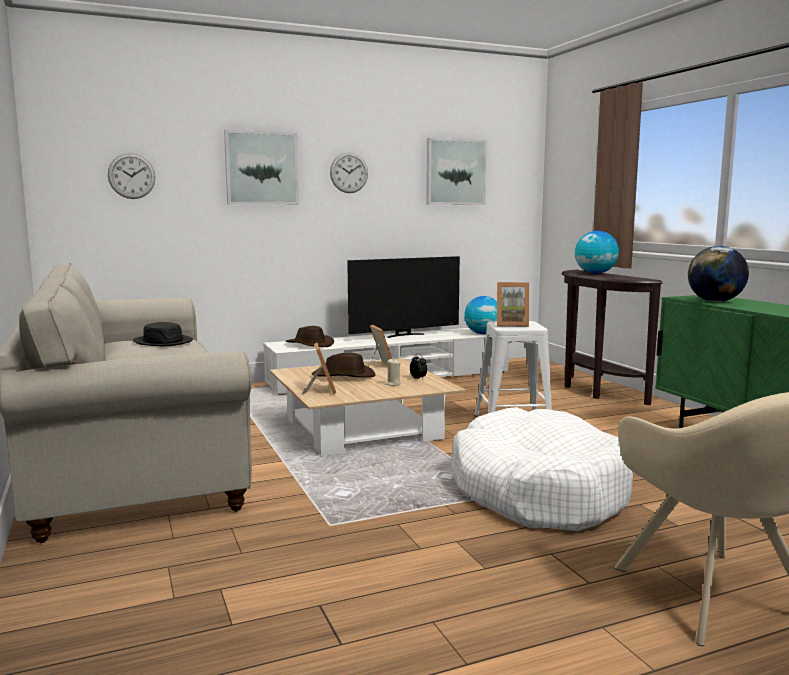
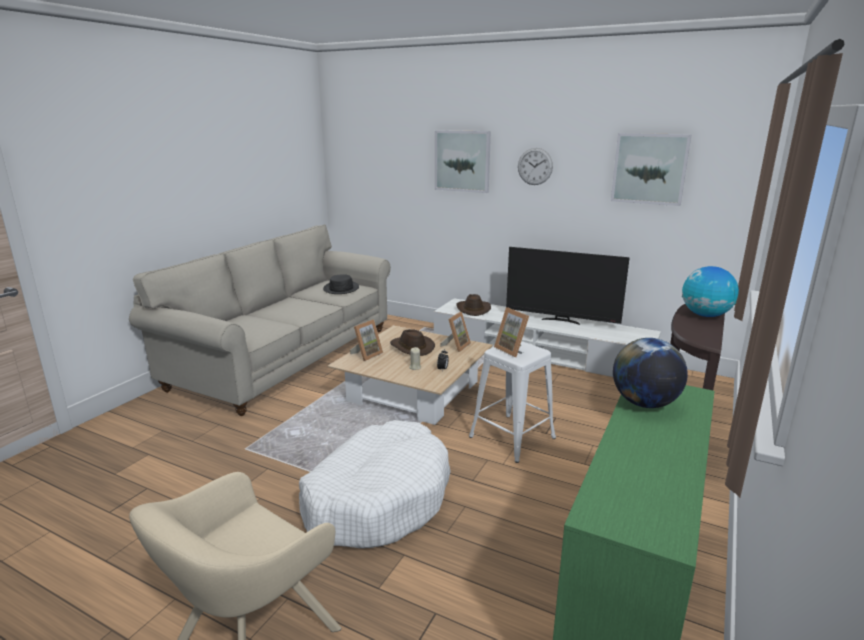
camera: 50 degrees right, 10 degrees up
(131, 176) = (378, 165): wall clock -> none
(483, 333) = (632, 340): globe -> none

